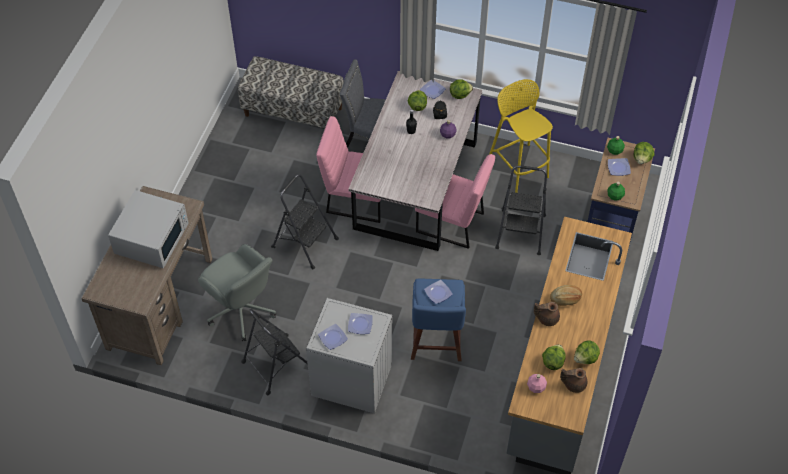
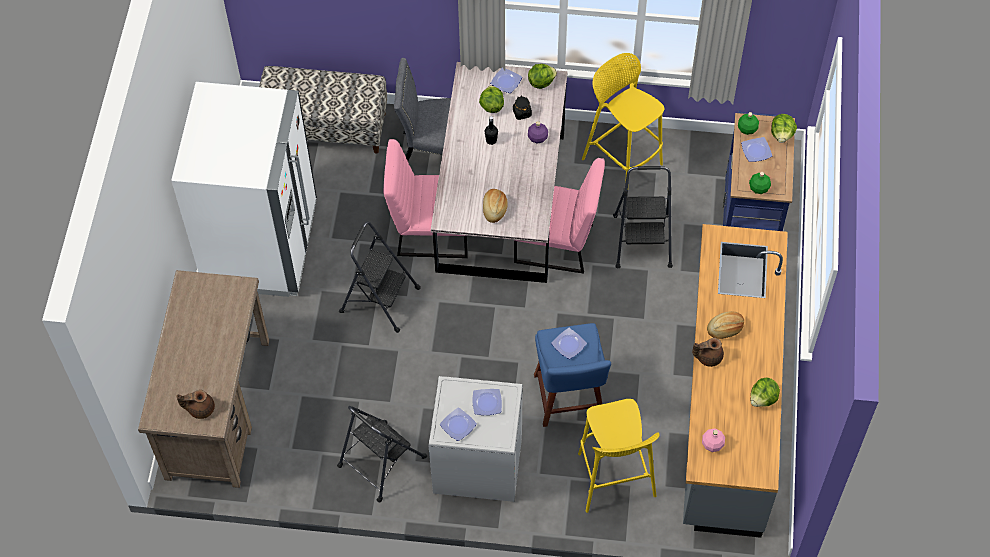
camera: 10 degrees left, 5 degrees up
(152, 238) = (206, 337): white microwave -> none
(224, 189) = (261, 246): none -> white fridge
(242, 312) = (322, 403): grey office chair -> none
(401, 181) = (494, 209): none -> bread
(458, 409) = (613, 478): none -> yellow stool
(553, 362) = (726, 410): lettuce -> none
(573, 384) = (755, 433): brown teapot -> brown teapot (200, 408)

